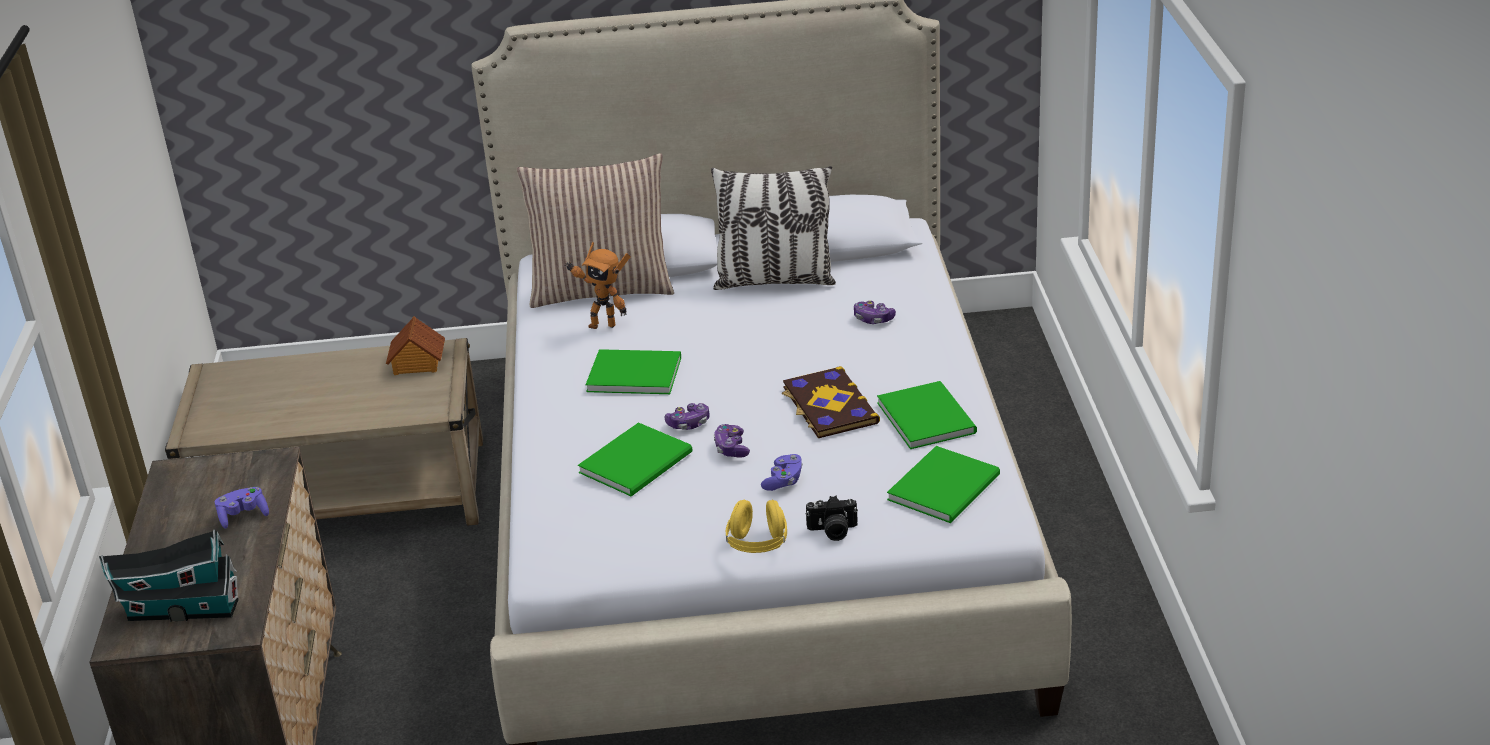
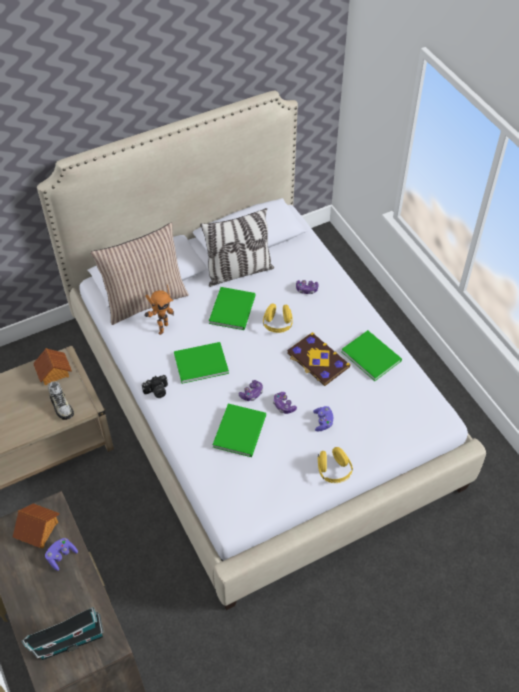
camera: 25 degrees left, 20 degrees up
(233, 481) = (38, 530): none -> toy house
(401, 403) = (61, 406): none -> shoe
(602, 324) = (161, 328): toy robot -> toy robot turned 45 degrees counterclockwise
(793, 352) = (277, 324): none -> yellow headphones
(832, 531) = (366, 451): camera -> camera (157, 392)
(947, 487) = (407, 403): green book -> green book (234, 308)

